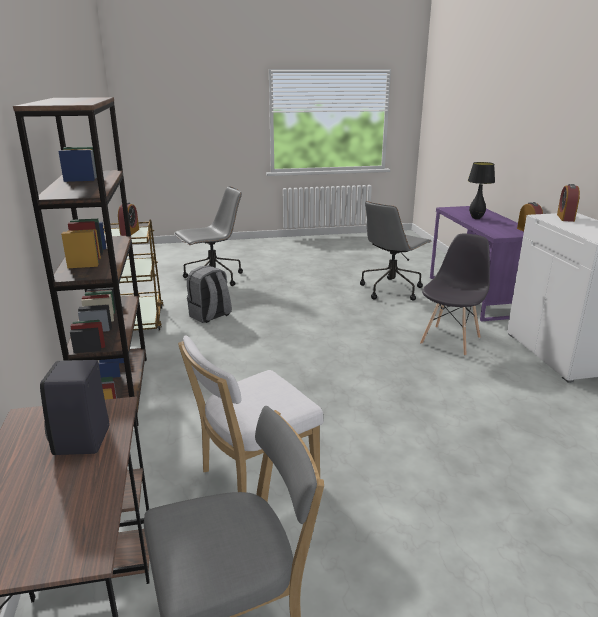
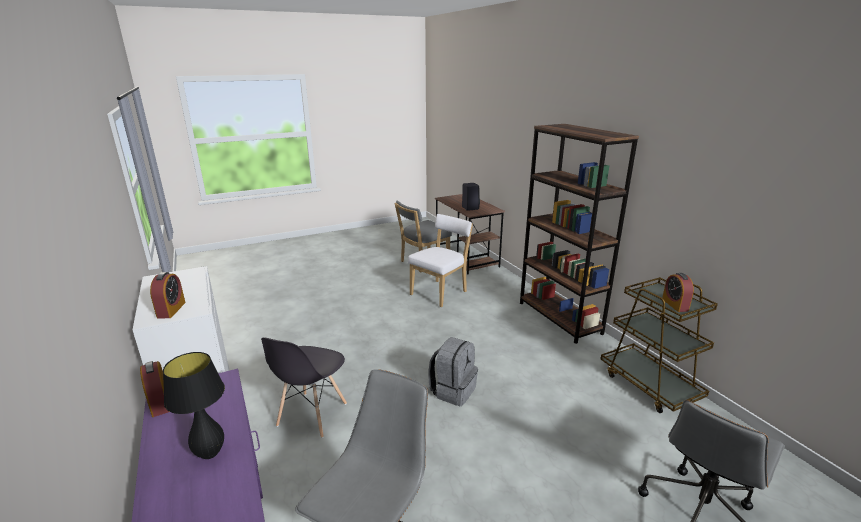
camera: 165 degrees right, 0 degrees up
(210, 316) = (589, 408): grey backpack -> grey backpack (453, 390)

